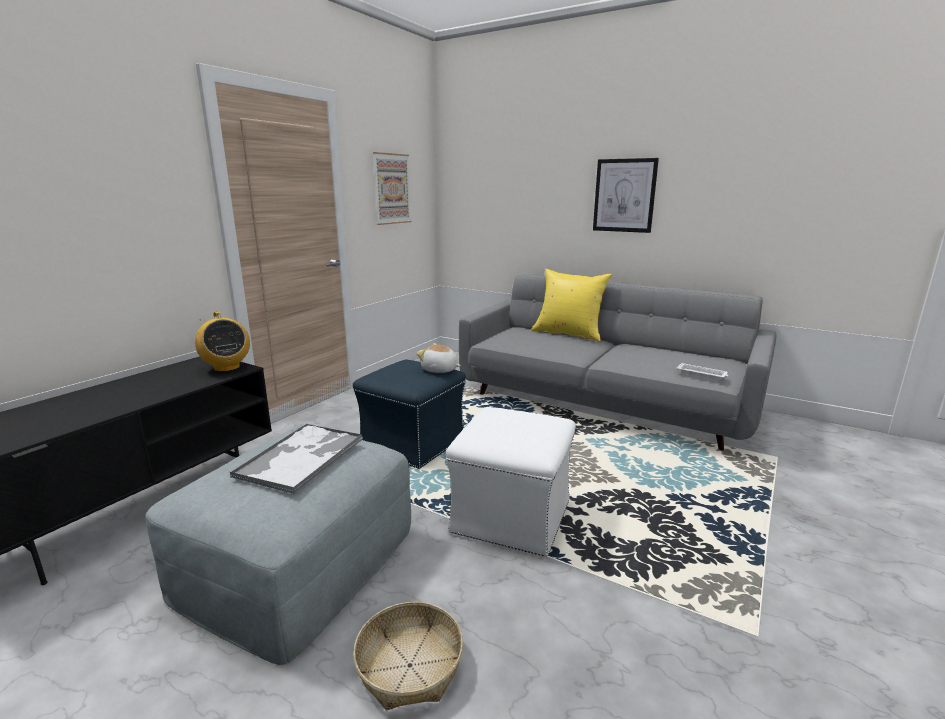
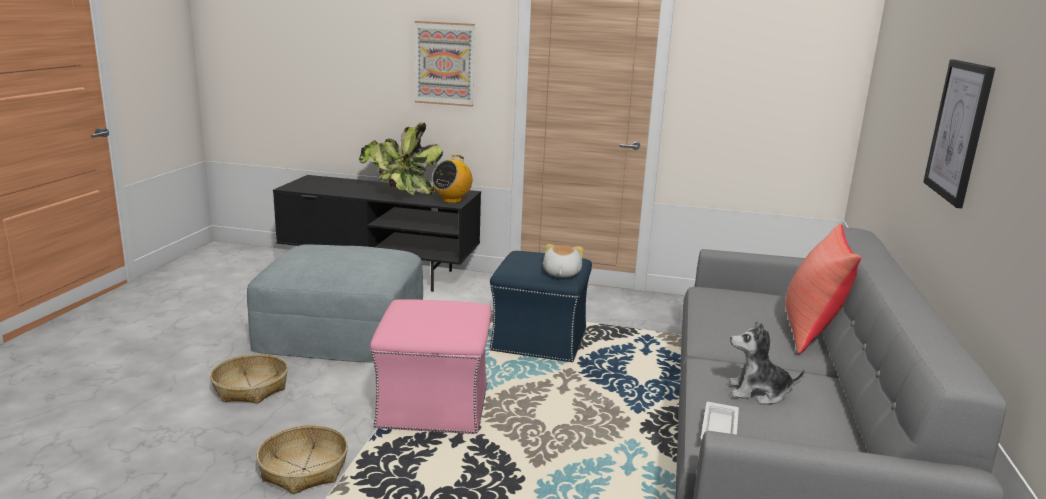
camera: 70 degrees right, 0 degrees up
(147, 388) = (399, 193): none -> potted plant
(302, 457) = (348, 256): tray -> none
(391, 189) = (758, 73): picture -> picture (444, 63)
(512, 515) = (435, 406): white ottoman -> pink ottoman
(568, 334) = (811, 331): yellow pillow -> red pillow
(617, 617) = (304, 469): none -> basket
(654, 358) = (758, 393): none -> plush toy

